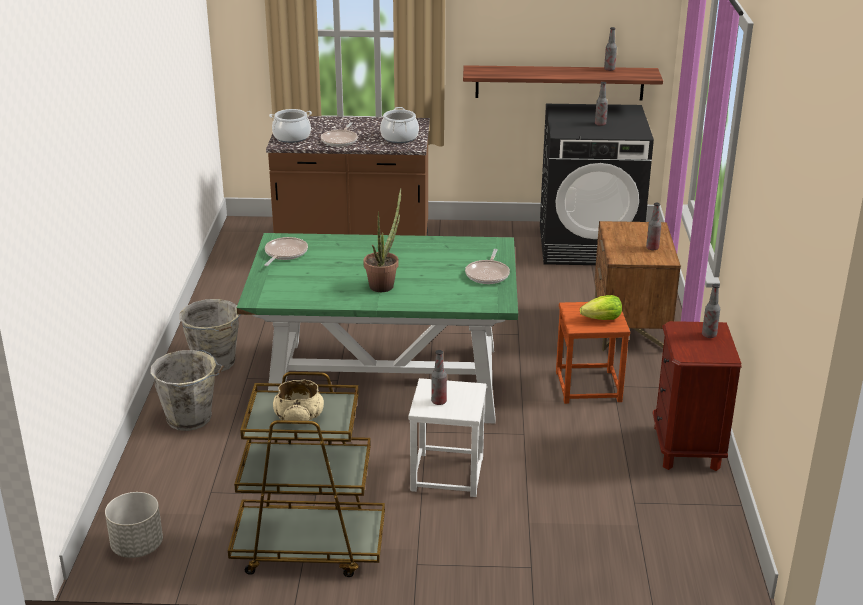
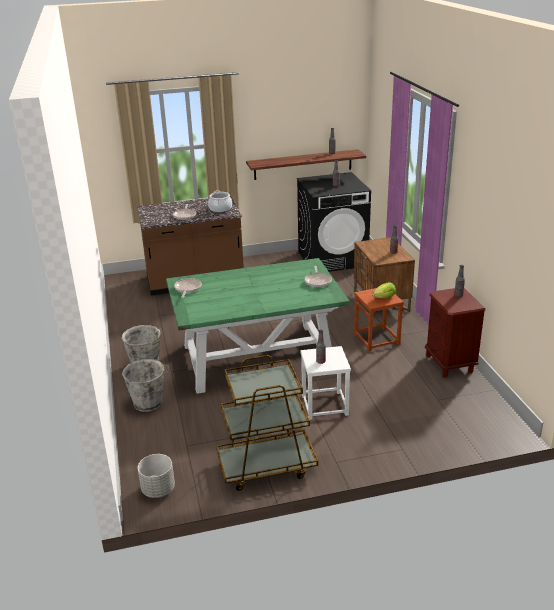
camera: 15 degrees left, 0 degrees up
(291, 137) = (153, 218): cooking pot -> none
(299, 417) = (262, 385): beige bowl -> none
(384, 284) = (260, 297): potted plant -> none

